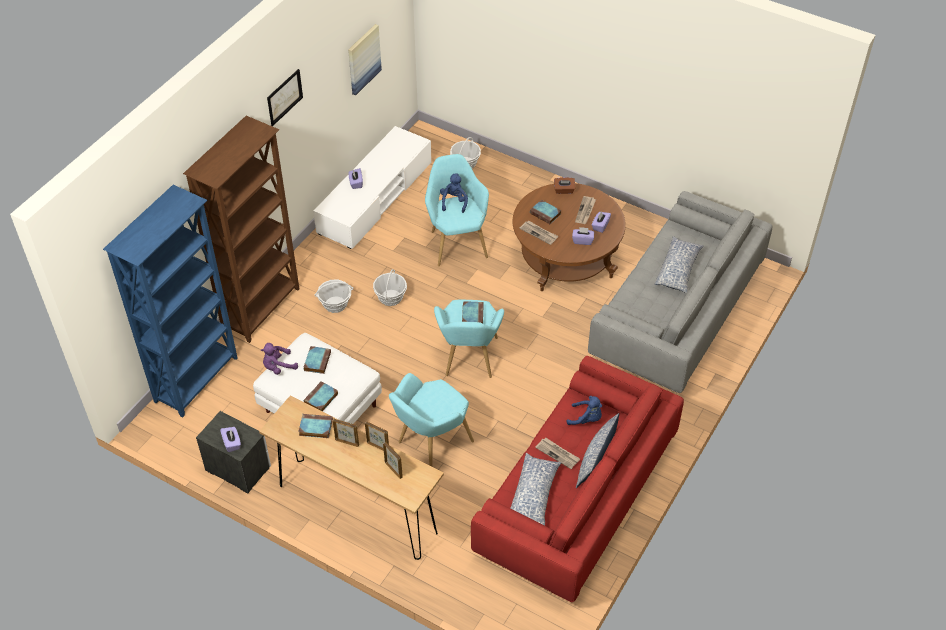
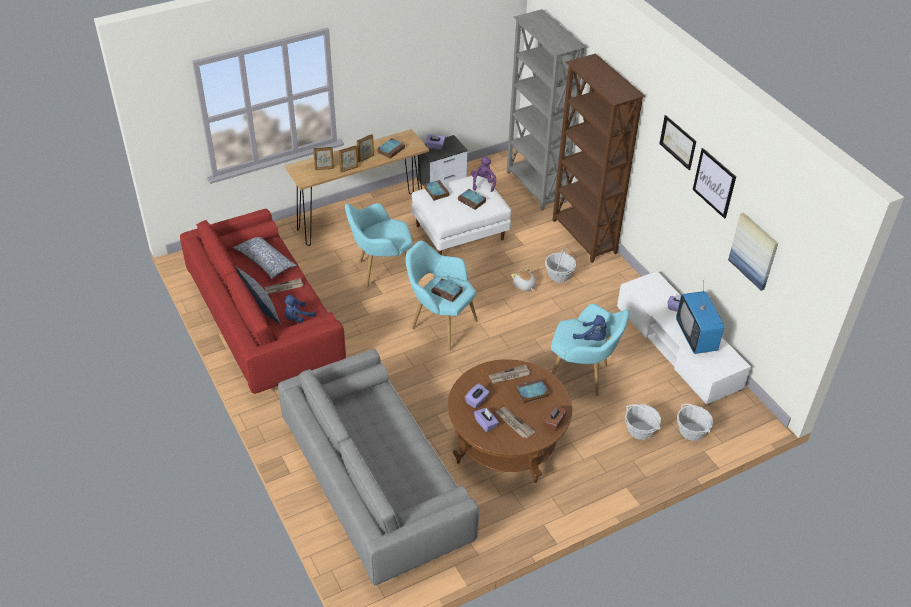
camera: 120 degrees right, 5 degrees down
(197, 379) = (535, 188): blue bookcase -> grey bookcase
(322, 70) = (714, 183): none -> picture
(369, 323) = (524, 286): none -> plush toy
(384, 162) = (696, 337): none -> television
(390, 297) = (543, 308): basket -> basket (640, 430)
(430, 443) = (381, 271): turquoise armchair -> turquoise armchair turned 90 degrees counterclockwise
(678, 270) = (394, 464): pillow -> none

